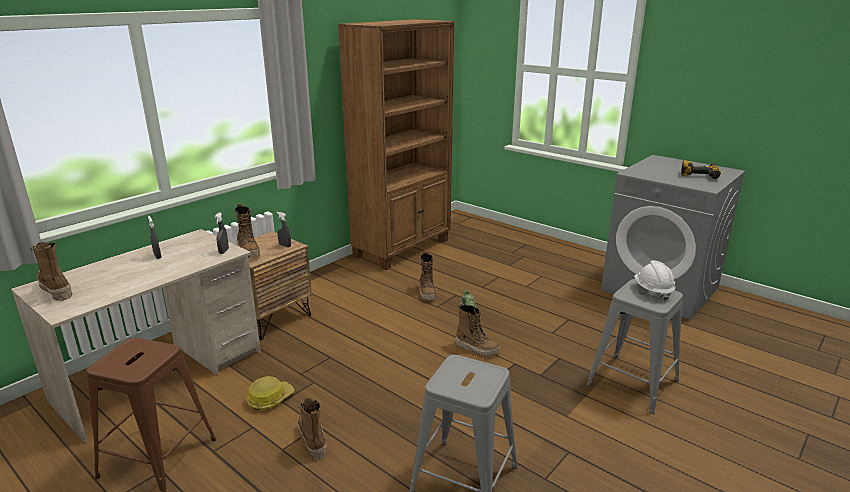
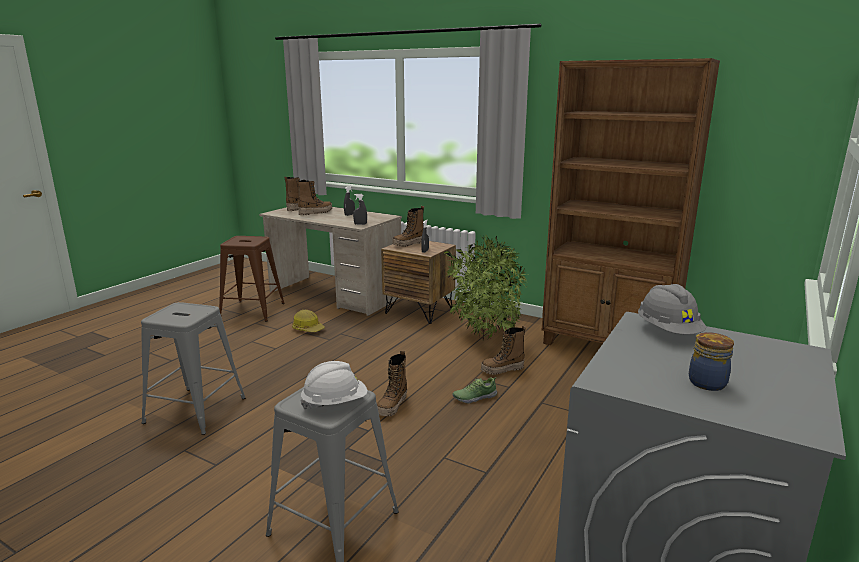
camera: 80 degrees right, 5 degrees down
(312, 440) = (259, 349): boot -> boot (315, 212)
(359, 292) = (484, 337): none -> potted plant
(644, 171) = (668, 332): none -> grey hard hat
(699, 174) = (706, 382): power drill -> jar

